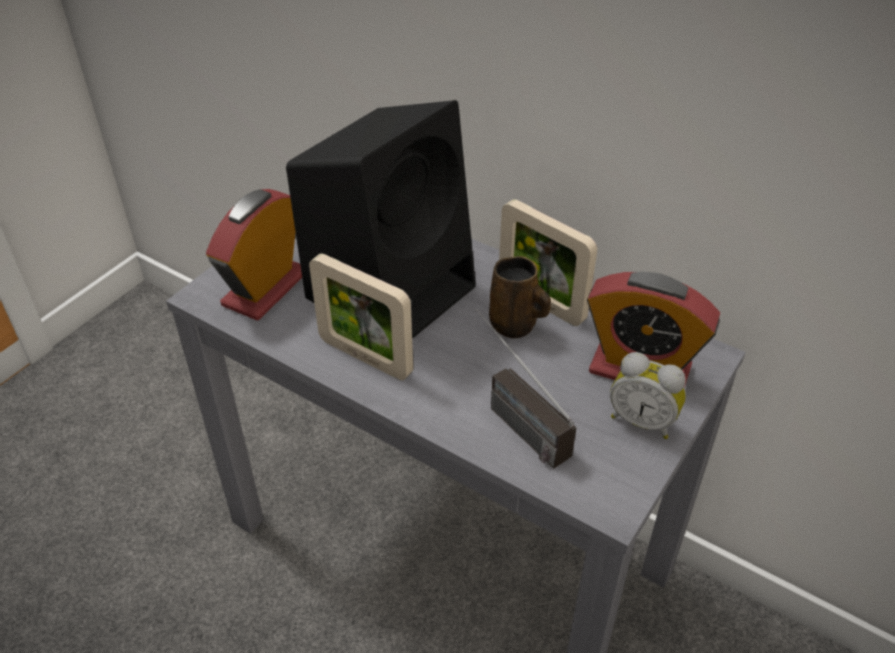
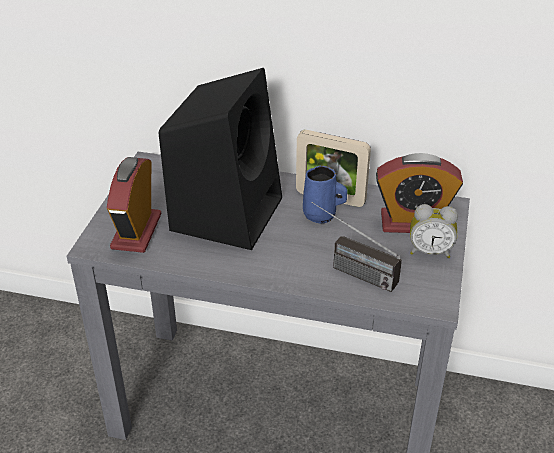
camera: 20 degrees left, 5 degrees down
(365, 357) = (233, 257): picture frame -> none
(515, 326) = (321, 215): brown mug -> blue mug

